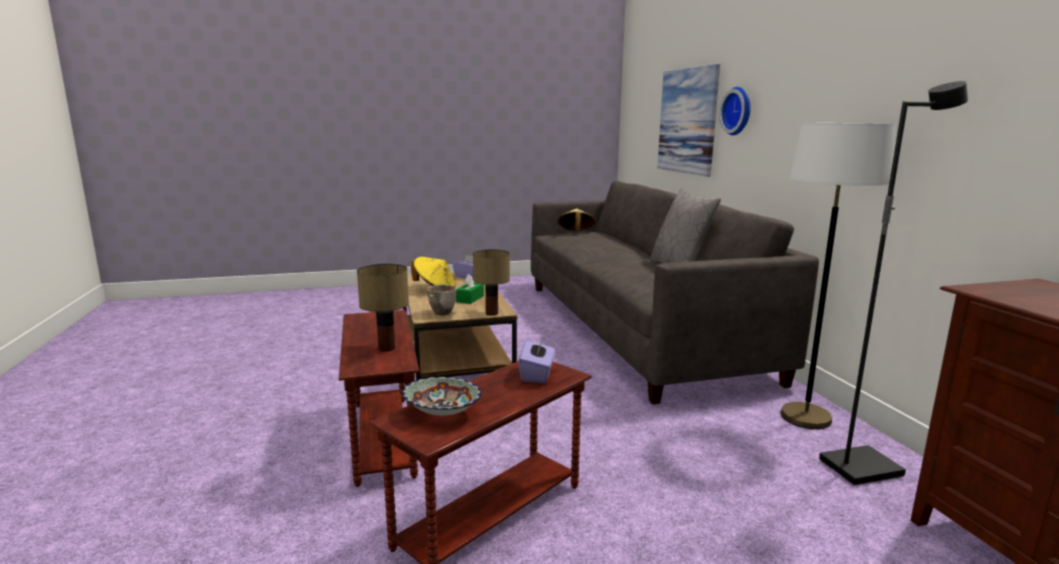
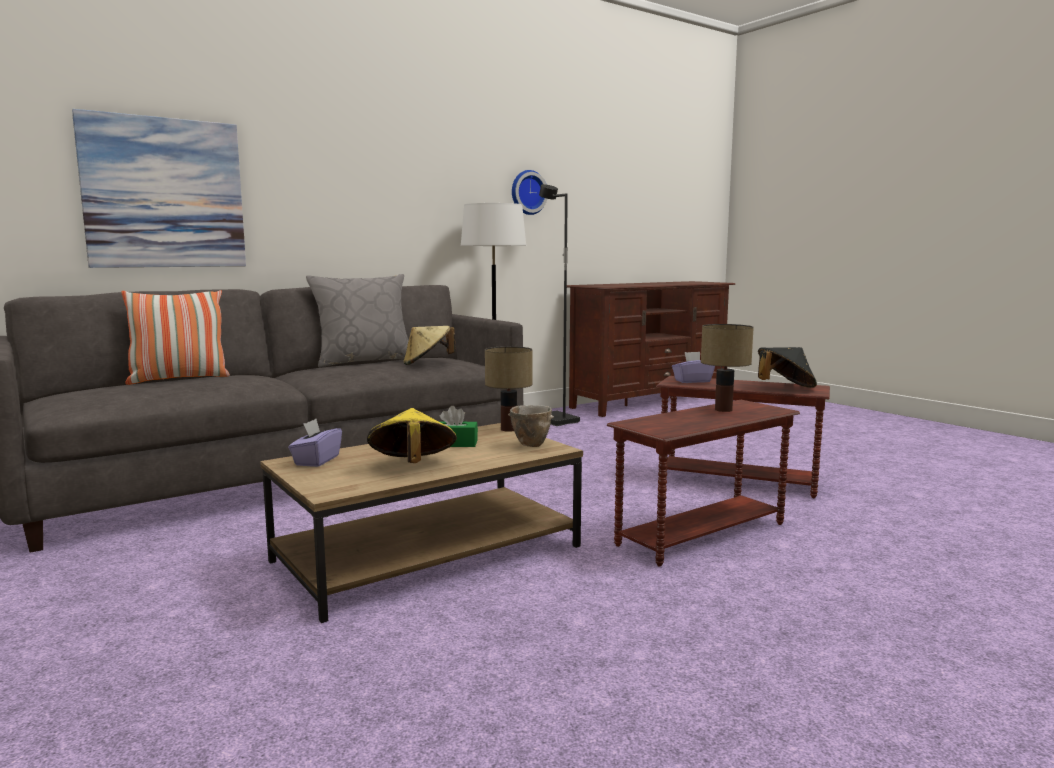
camera: 110 degrees left, 5 degrees down
(442, 412) = (784, 388): bowl -> black hat
(575, 233) = (79, 398): beige hat -> beige hat (427, 363)
(611, 239) = (179, 379): none -> pillow
(738, 111) = (286, 187): wall clock -> wall clock (527, 192)

